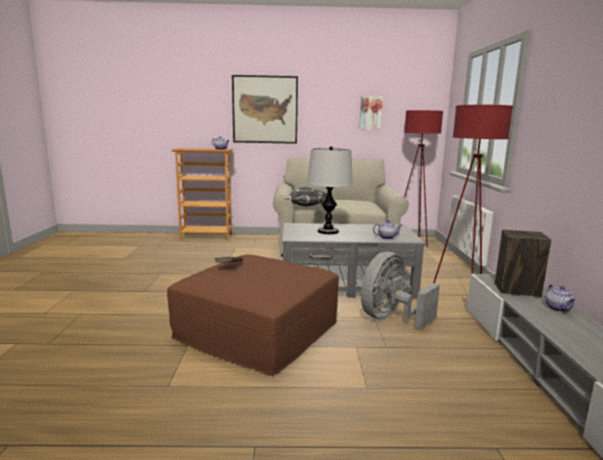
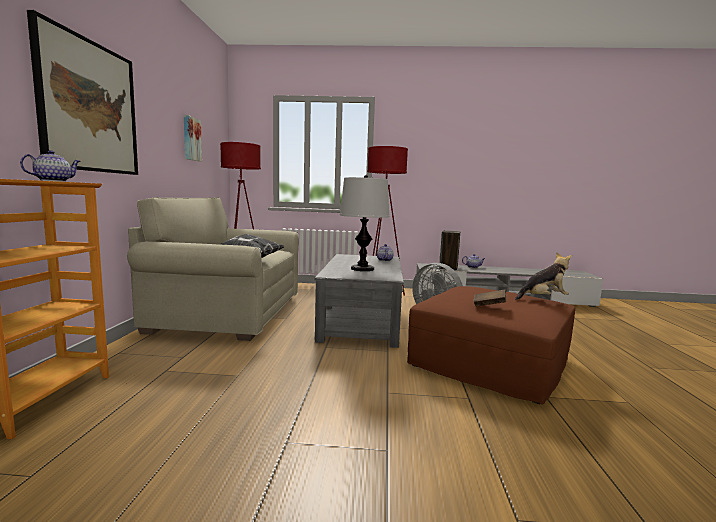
camera: 85 degrees left, 5 degrees down
(259, 290) = (543, 299): none -> plush toy

